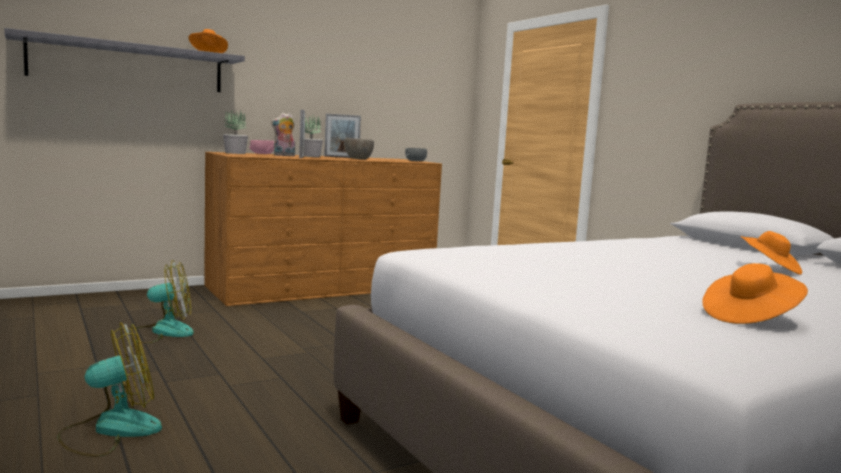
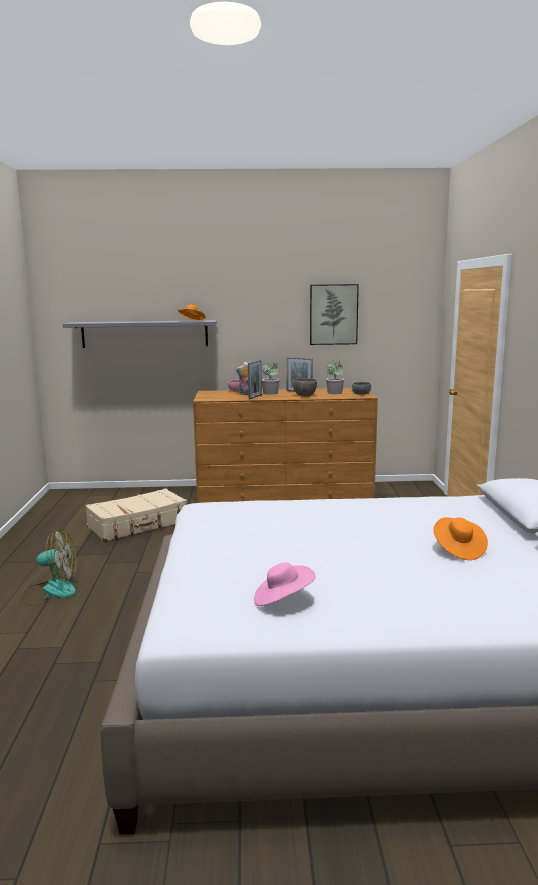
camera: 30 degrees right, 5 degrees up
(162, 332) = (138, 524): fan -> beige suitcase
(235, 153) = (214, 392): potted plant -> potted plant (334, 392)
(372, 69) = (333, 314): none -> picture
(749, 317) = (282, 600): orange hat -> pink hat

